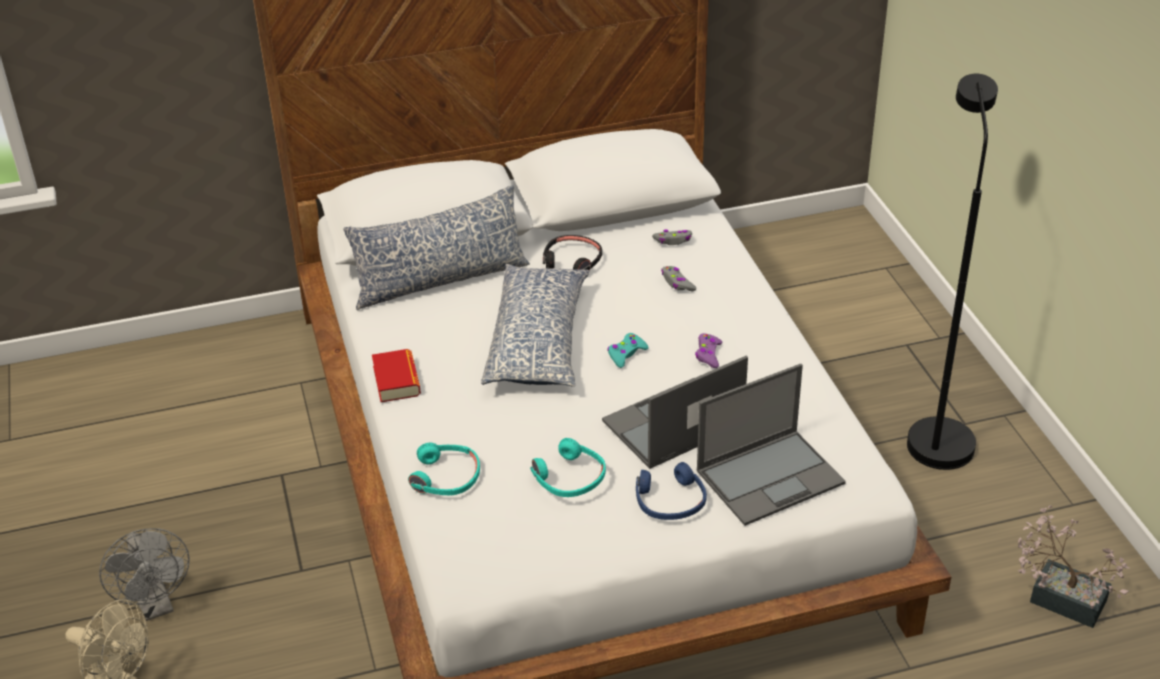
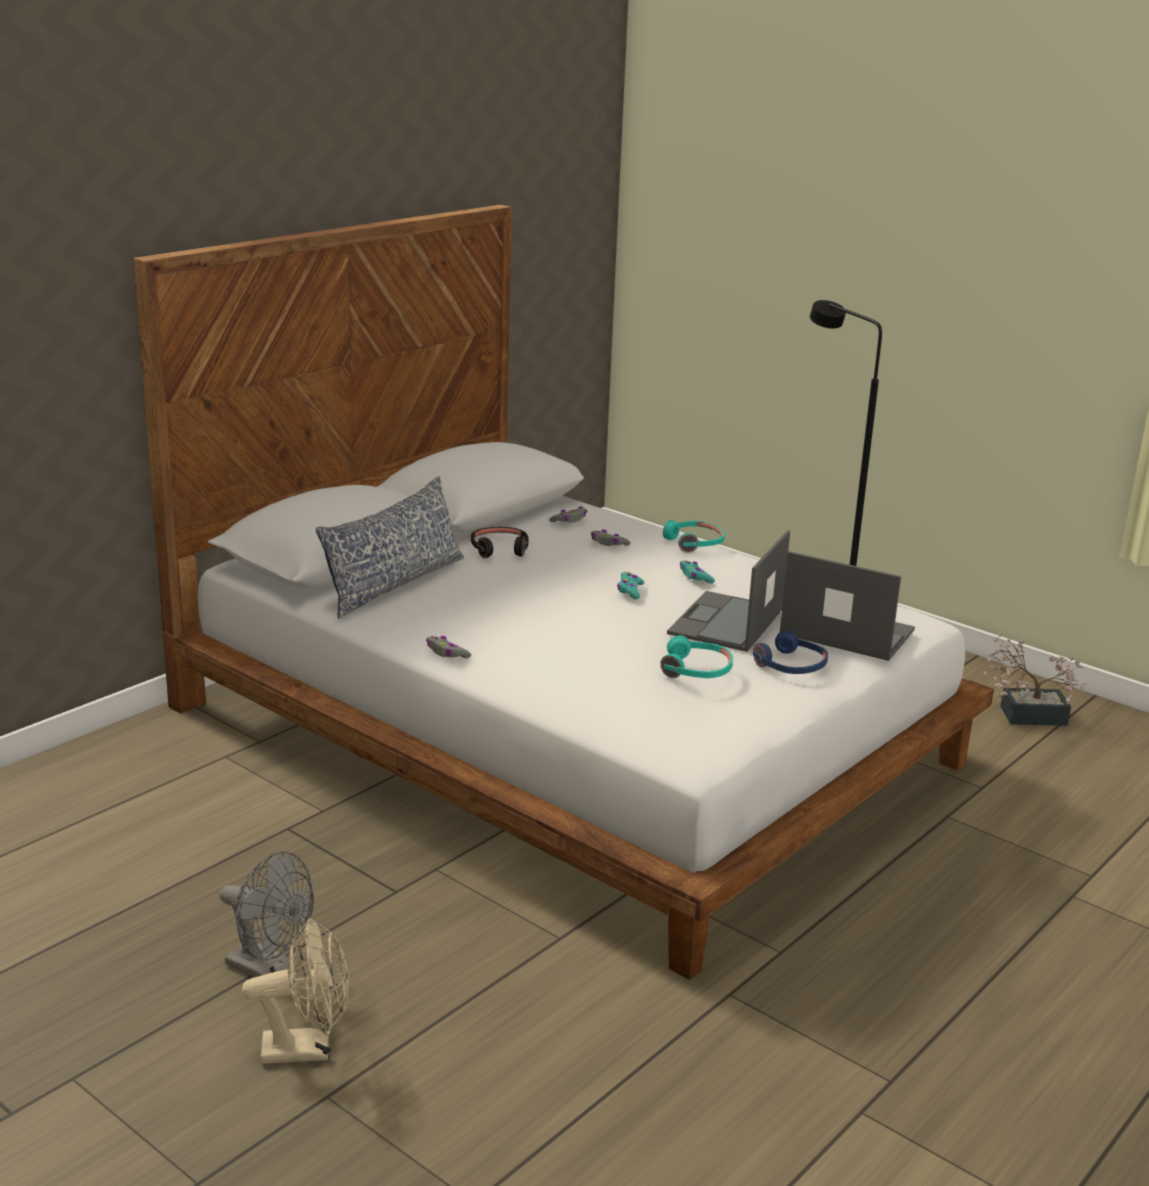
camera: 35 degrees left, 15 degrees down
(396, 381) = (447, 653): book -> grey game controller
(446, 478) = (585, 701): turquoise headphones -> turquoise headphones (694, 543)
(539, 340) = (542, 599): pillow -> none
(708, 354) = (695, 577): purple game controller -> turquoise game controller
(771, 476) = (845, 632): laptop -> laptop turned 90 degrees counterclockwise

